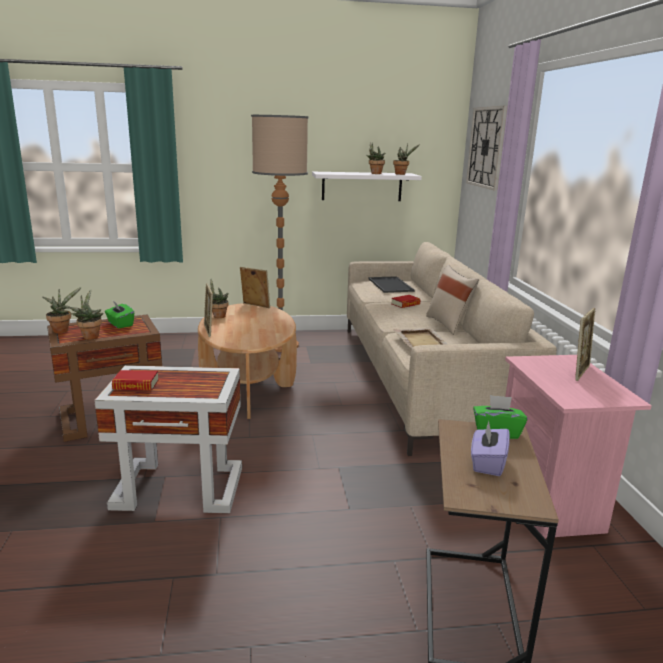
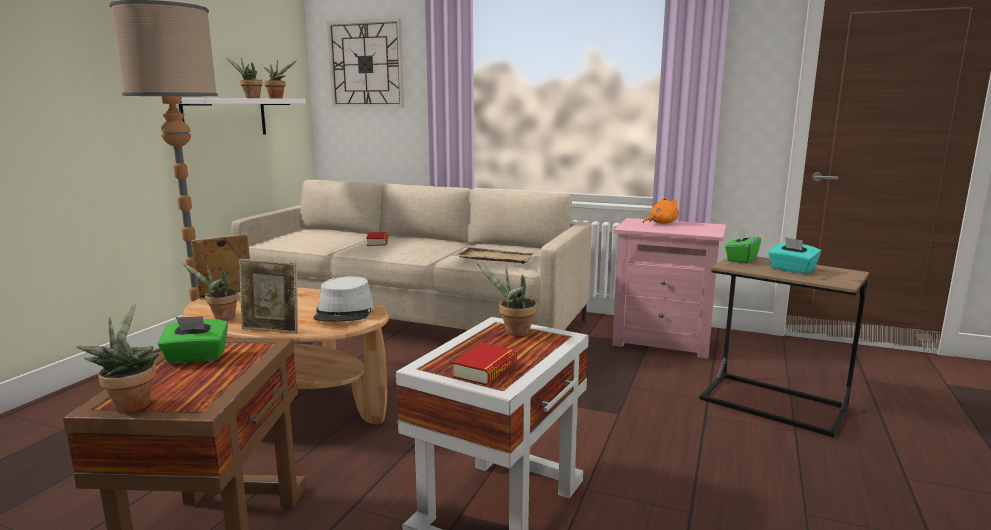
camera: 60 degrees left, 5 degrees down
(90, 336) = (216, 383): potted plant -> potted plant (513, 332)
(256, 337) = (345, 312): none -> grey hat
(391, 285) = (308, 235): tray -> none
(448, 324) = (455, 243): beige pillow -> none
(487, 463) = (791, 270): purple tissue box -> turquoise tissue box
(580, 372) = (661, 223): picture frame -> orange plush toy

